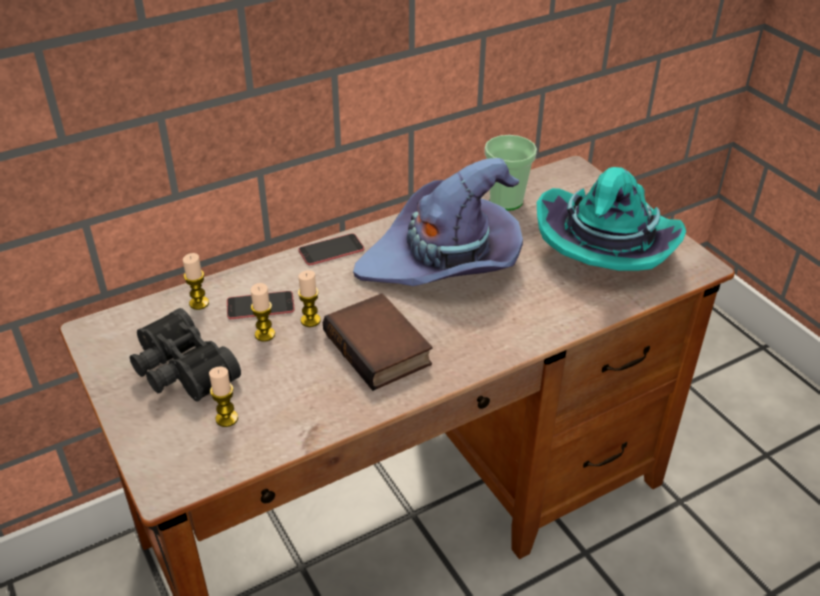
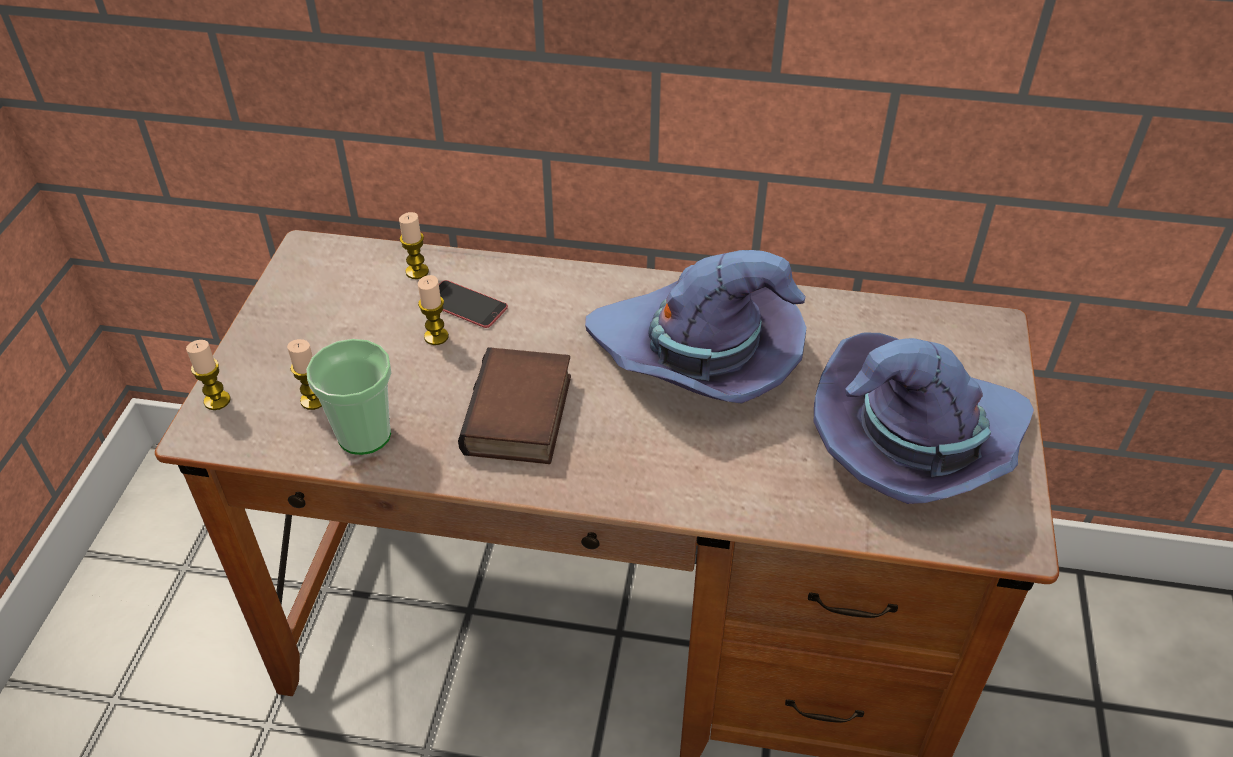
camera: 40 degrees right, 5 degrees up
(180, 371) = (328, 330): black binoculars -> none
(310, 320) = (492, 346): candle -> candle (217, 400)
(331, 250) = (597, 281): phone -> none
(506, 201) = (856, 324): cup -> cup (364, 435)
(607, 245) = (916, 445): turquoise hat -> purple hat

